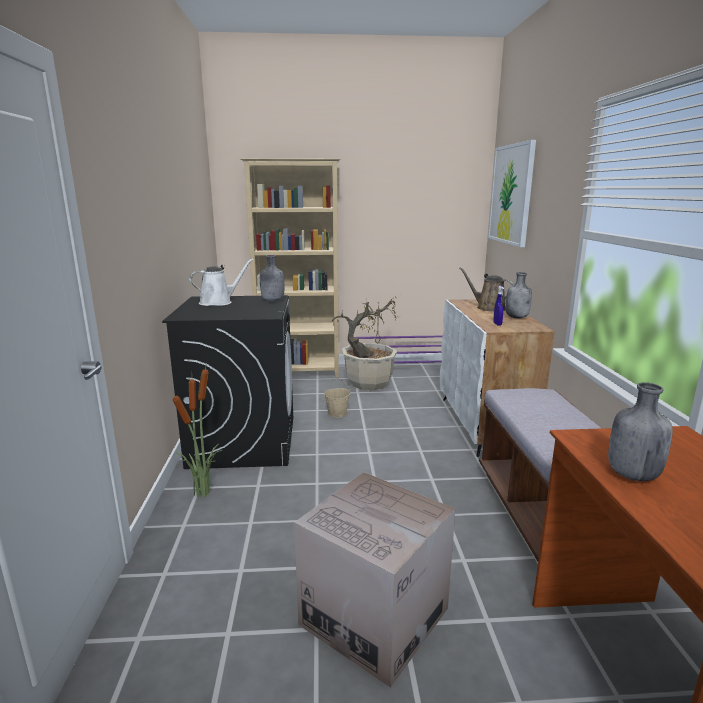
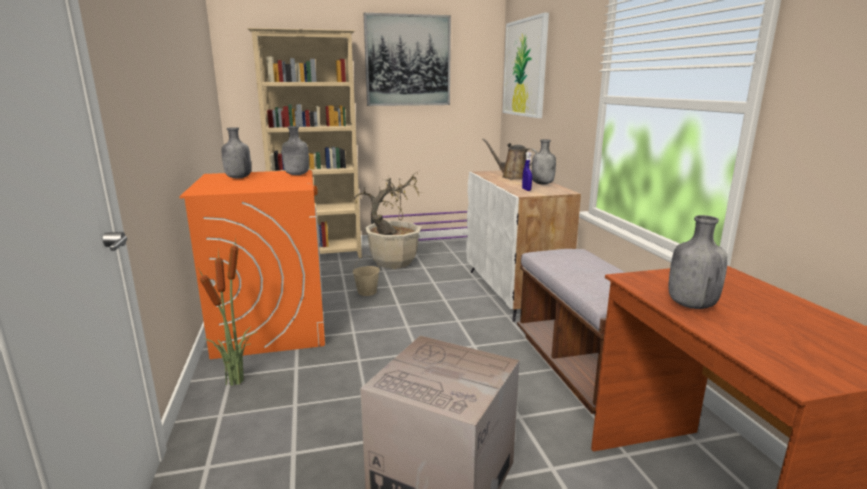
camera: 10 degrees left, 0 degrees up
(219, 302) = (238, 178): white watering can -> grey bottle
(243, 441) = (272, 325): black washing machine -> orange washing machine
(393, 186) = (408, 61): none -> picture

